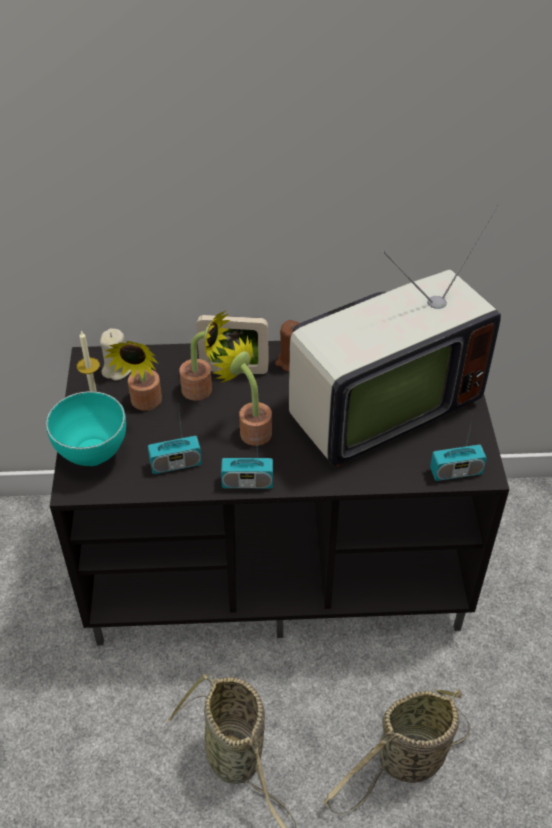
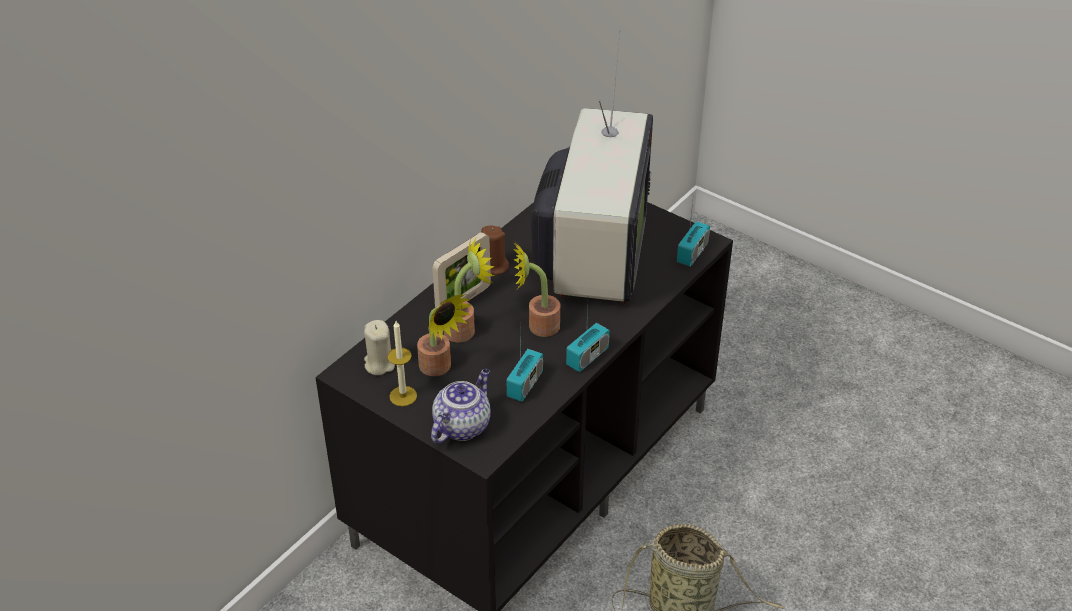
camera: 50 degrees left, 5 degrees down
(95, 455) = (462, 425): turquoise bowl -> teapot
(406, 762) = (777, 511): basket -> none

